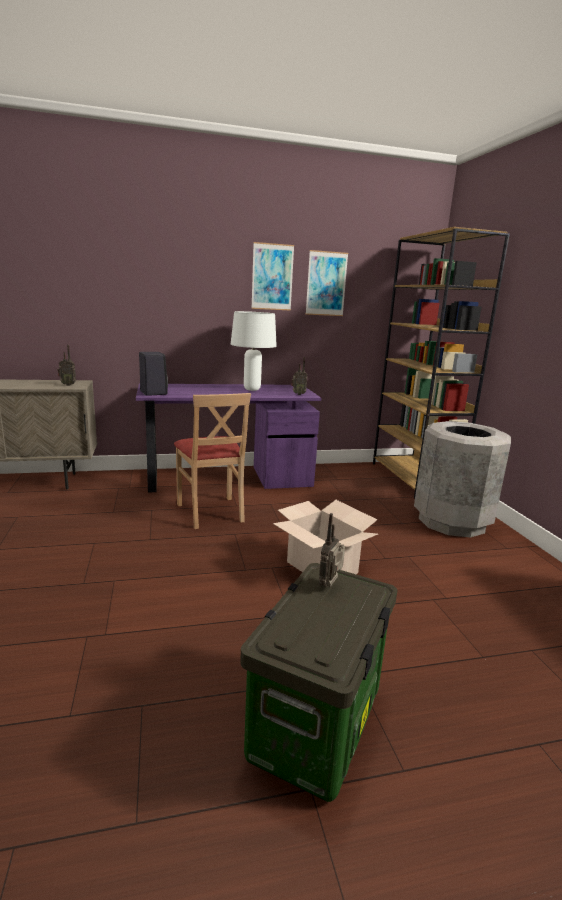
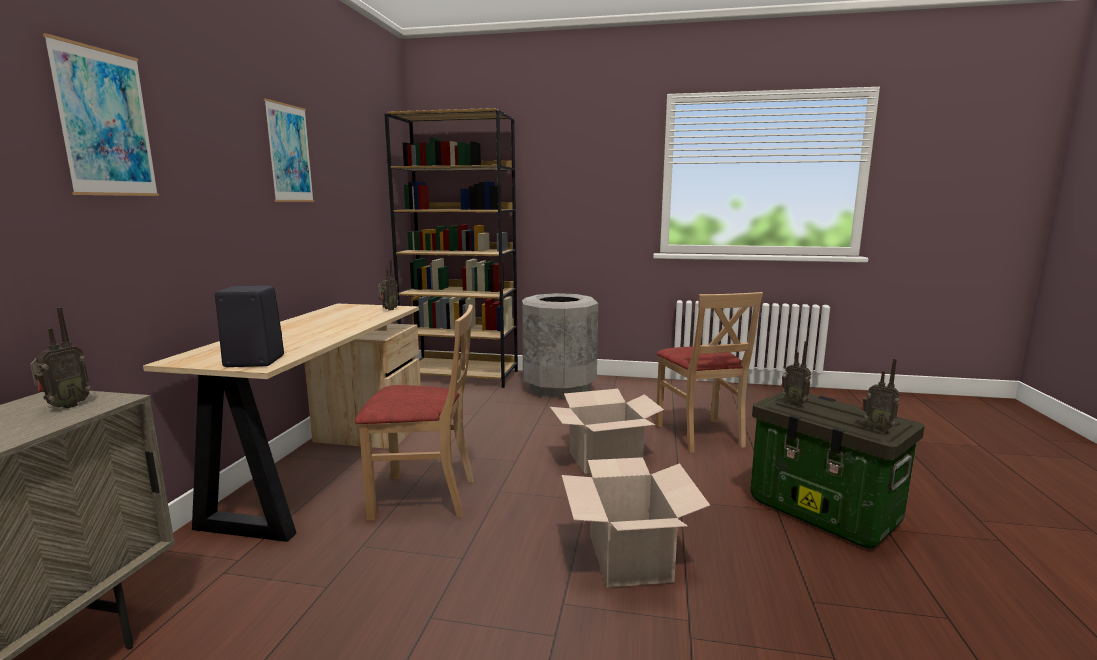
camera: 65 degrees left, 5 degrees down
(173, 599) = (630, 557): none -> cardboard box
(226, 478) = (323, 467): purple desk -> beige desk
(251, 389) = (327, 320): white table lamp -> none
(287, 639) = (877, 427): none -> radio
(326, 284) = (337, 164): picture -> picture (105, 123)
(437, 618) = (700, 435): none -> beige chair

